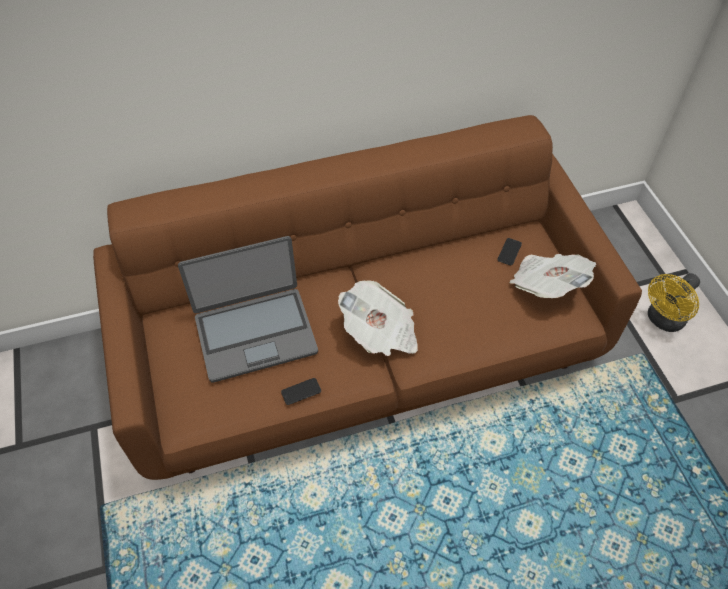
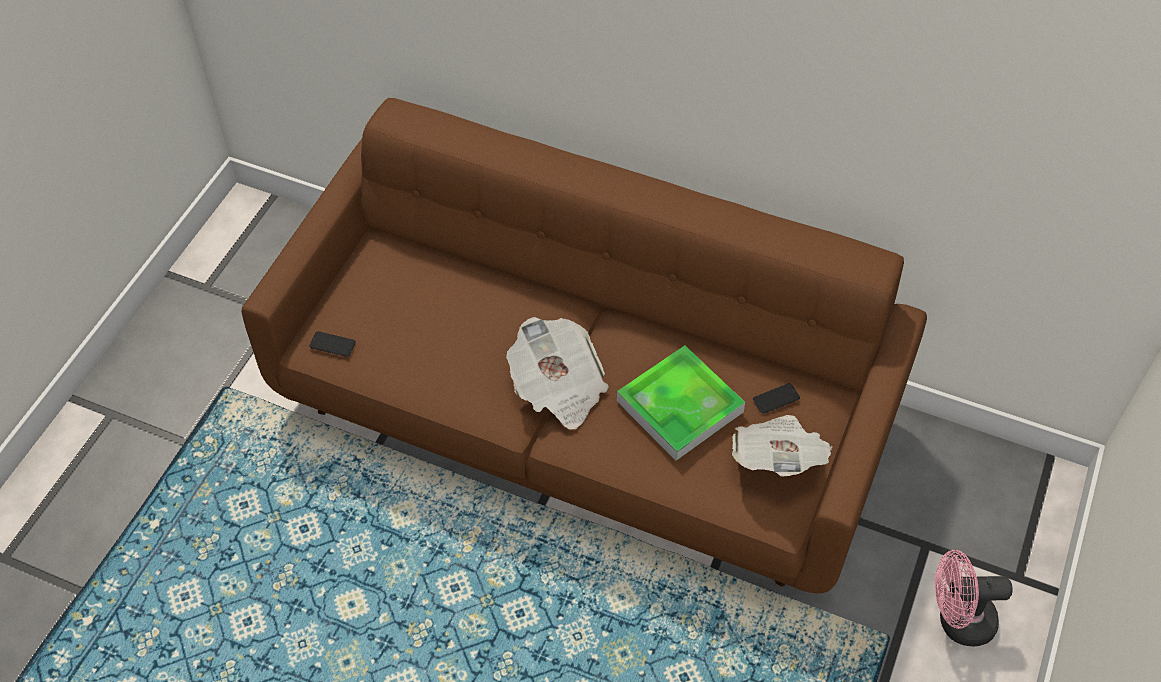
camera: 40 degrees right, 0 degrees up
(255, 333) = (443, 309): laptop -> none
(301, 391) = (433, 390): phone -> phone (332, 344)
(464, 293) = (680, 406): none -> tray
(662, 320) = (957, 621): yellow fan -> pink fan

